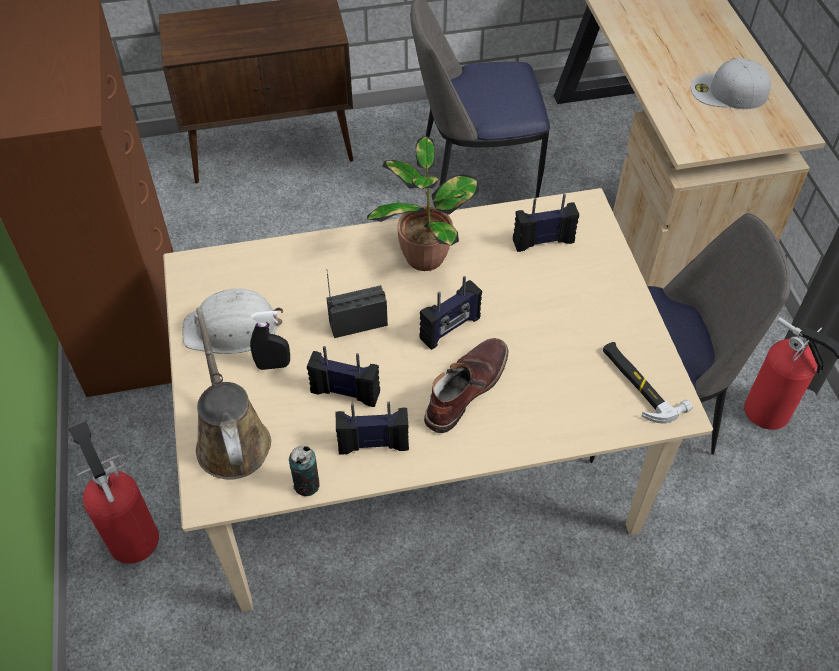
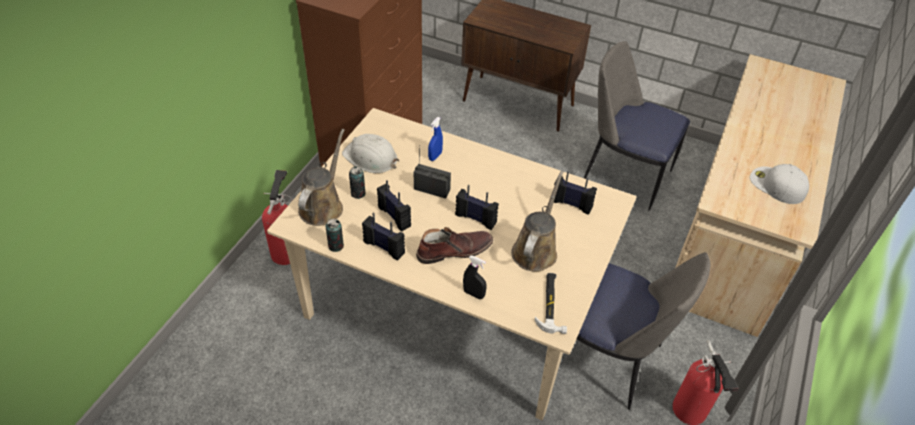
camera: 35 degrees right, 5 degrees down
(264, 390) = (358, 193): none -> can
(273, 365) = (373, 185): black spray bottle -> black spray bottle (473, 294)
(318, 275) = (435, 156): none -> blue spray bottle
(424, 254) = (499, 175): potted plant -> none
(450, 329) = (476, 218): radio -> radio turned 150 degrees counterclockwise
(558, 325) = (536, 249): none -> brown watering can

